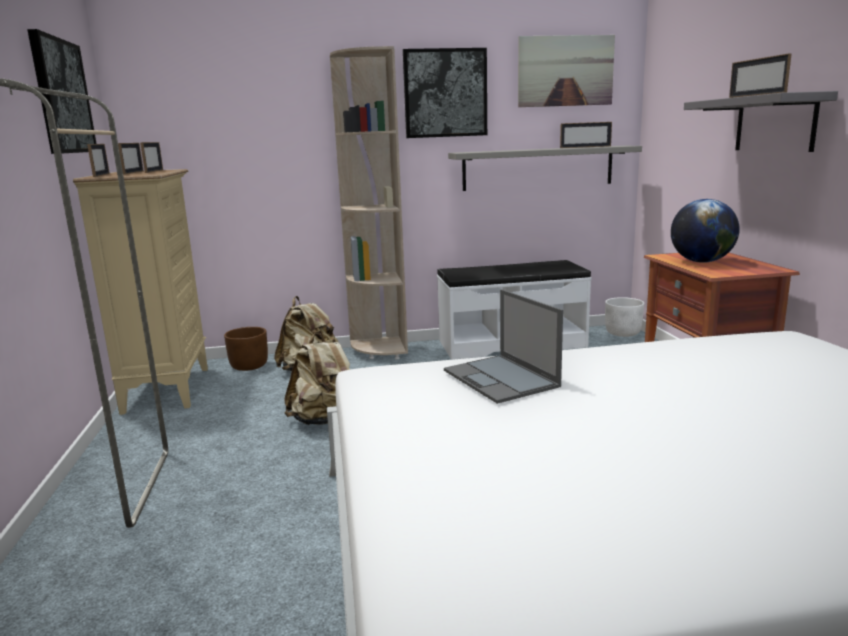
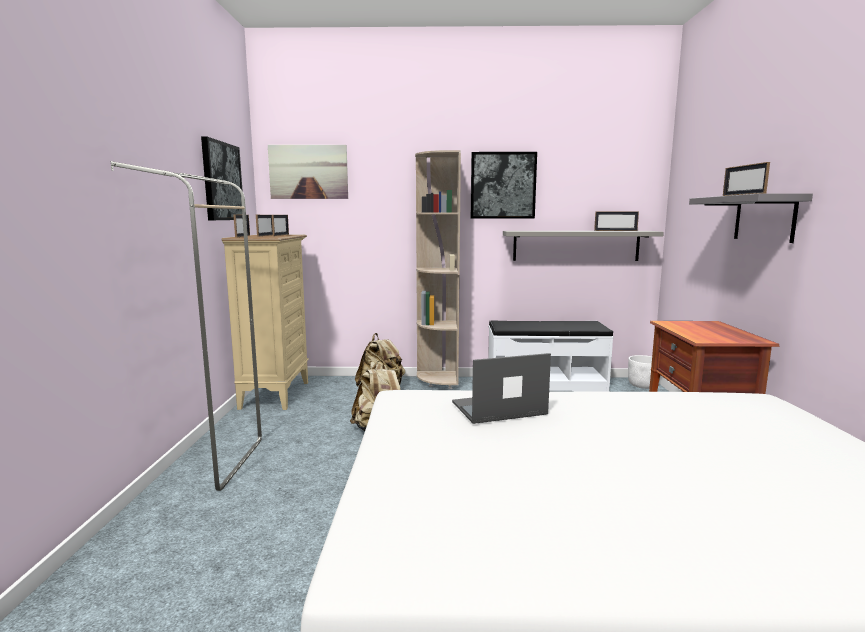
camera: 10 degrees right, 5 degrees down
(249, 366) = (338, 383): brown planter -> none
(501, 379) = (497, 408): laptop -> laptop turned 90 degrees clockwise
(565, 71) = (602, 170): picture -> picture (308, 172)
(701, 262) = (695, 329): globe -> none

